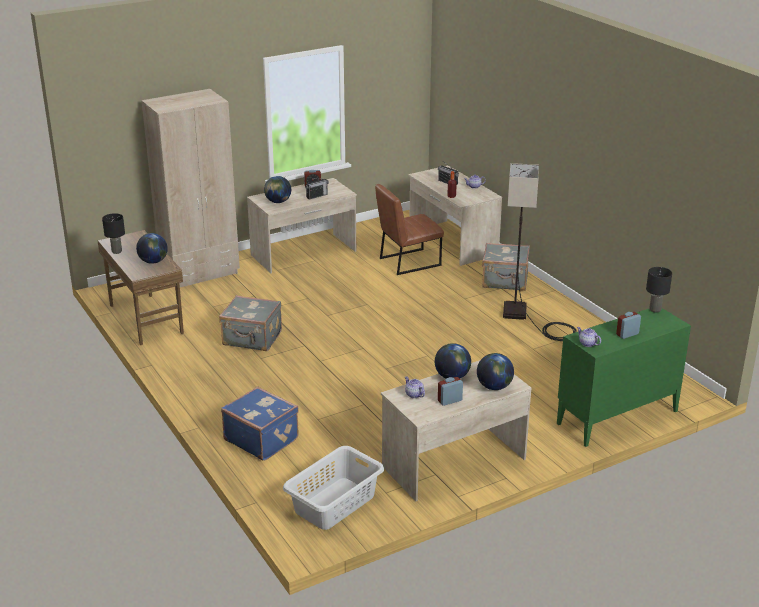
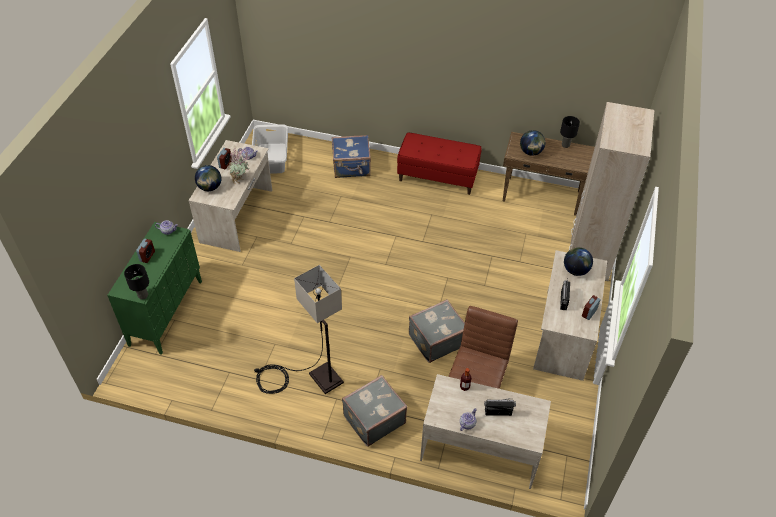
camera: 135 degrees right, 20 degrees up
(197, 381) = (438, 177): none -> red bench
(252, 339) = (459, 224): grey suitcase -> grey suitcase (436, 340)
(452, 376) = (241, 180): globe -> potted plant

